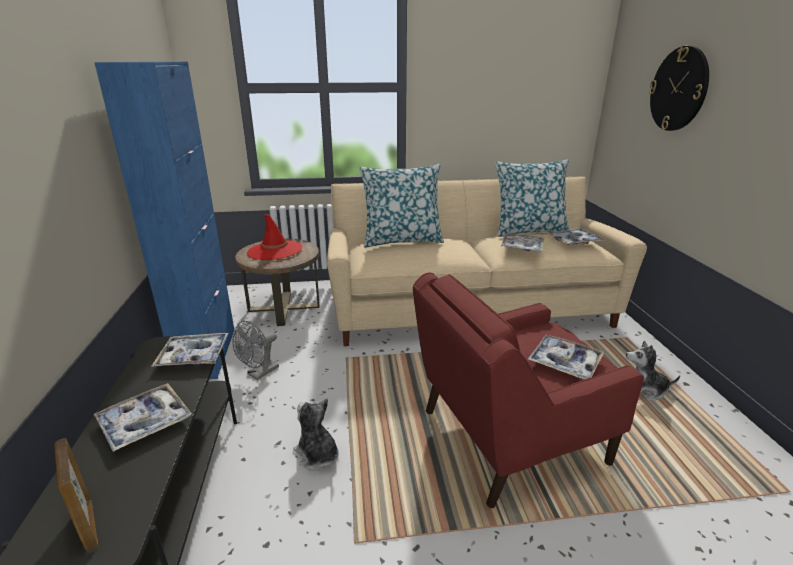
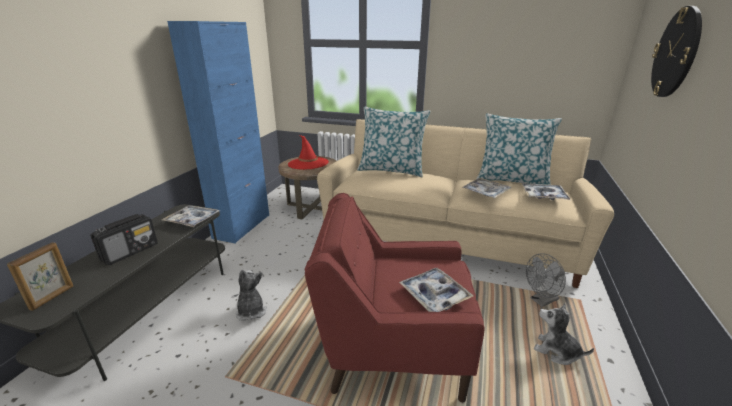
camera: 25 degrees right, 0 degrees up
(88, 525) = (53, 297): picture frame -> picture frame turned 150 degrees counterclockwise
(145, 422) = (130, 251): tray -> radio
(259, 373) = (261, 247): grey fan -> grey fan (541, 301)

